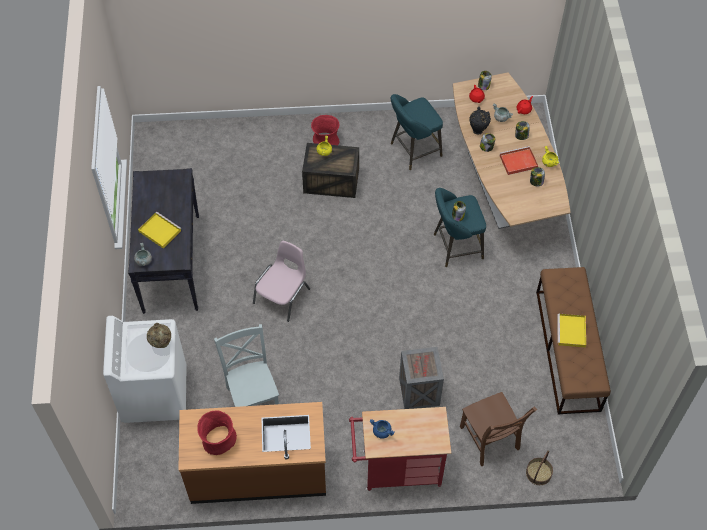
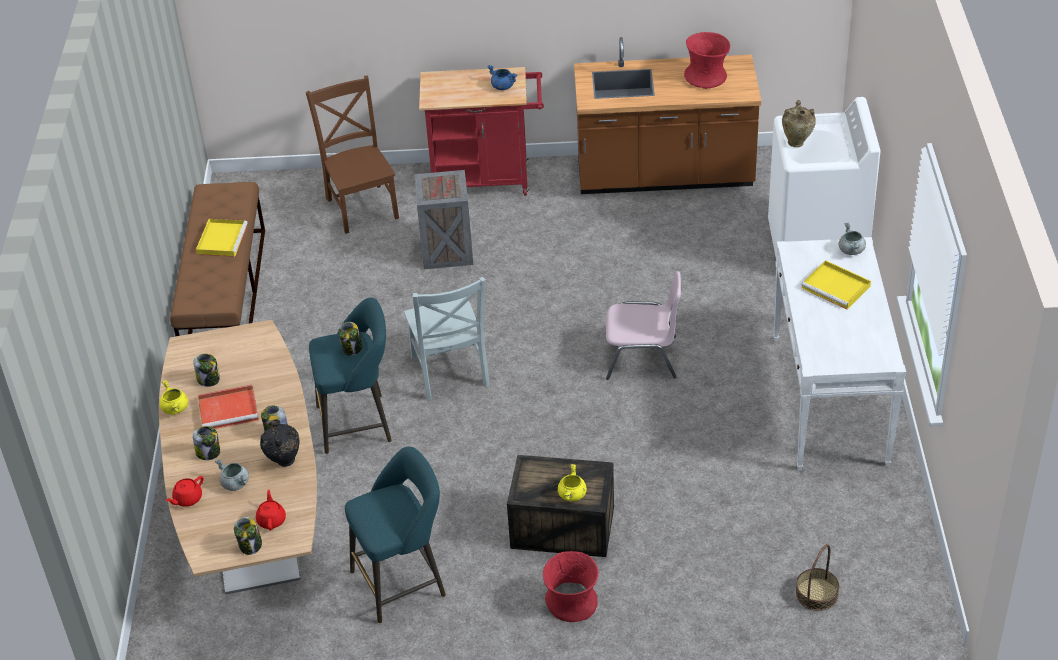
camera: 175 degrees left, 15 degrees down
(171, 263) = (830, 400): black console table -> white console table
(253, 397) = (678, 244): grey chair -> grey chair (450, 373)
(283, 296) = (642, 357): pink chair -> pink chair turned 120 degrees counterclockwise
(538, 473) = (309, 178): basket -> basket (816, 594)

